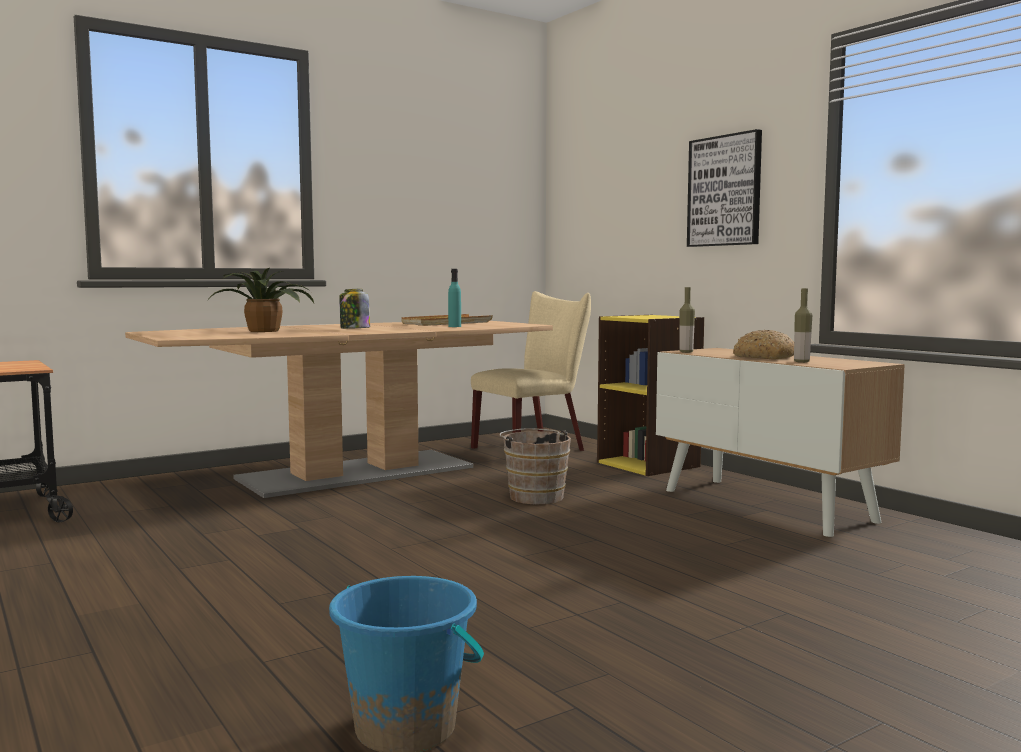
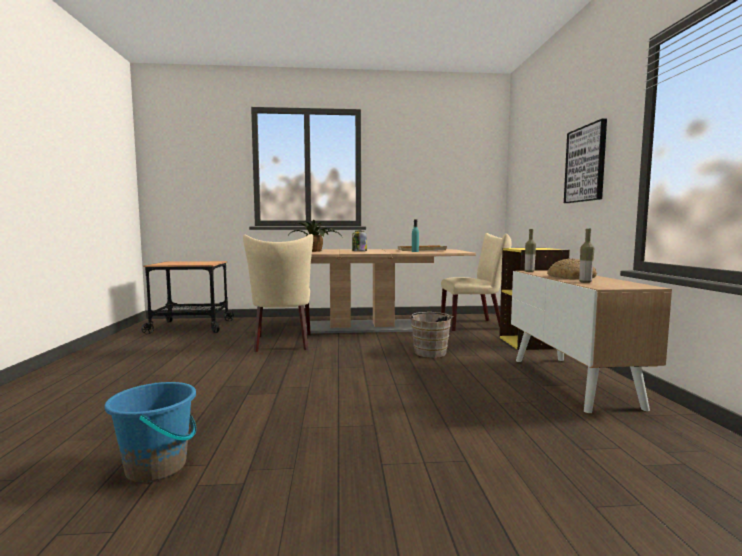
camera: 30 degrees right, 0 degrees up
(257, 520) = (282, 344): none -> beige chair

